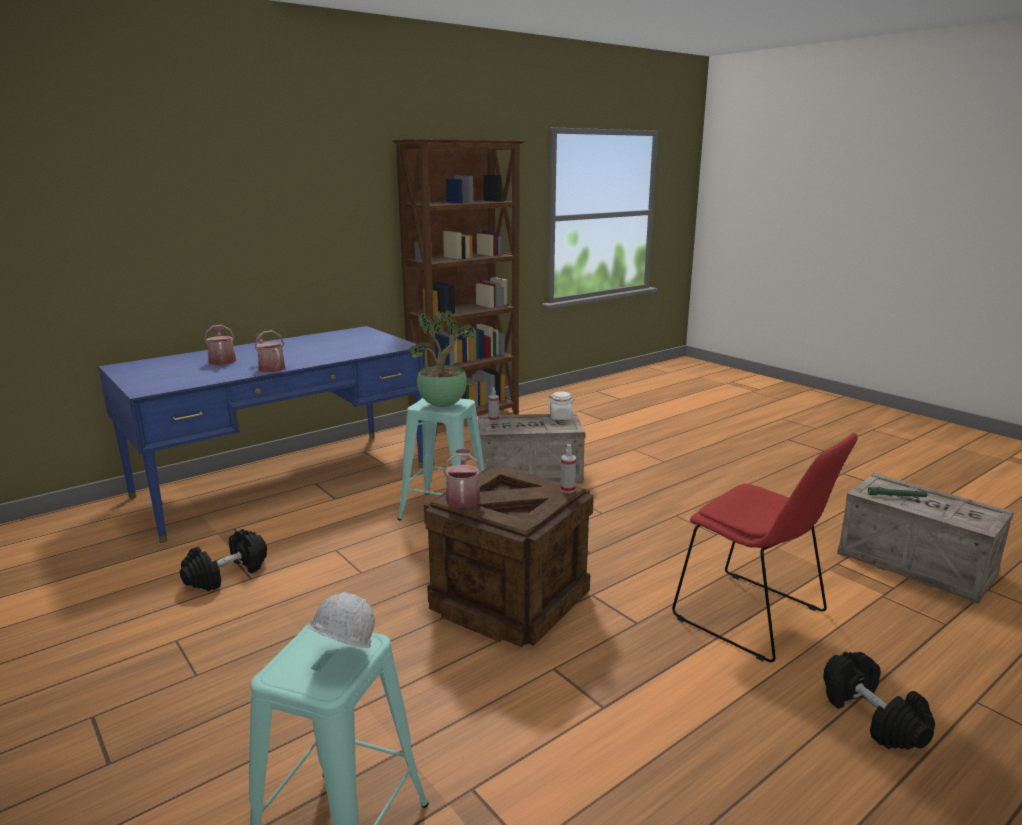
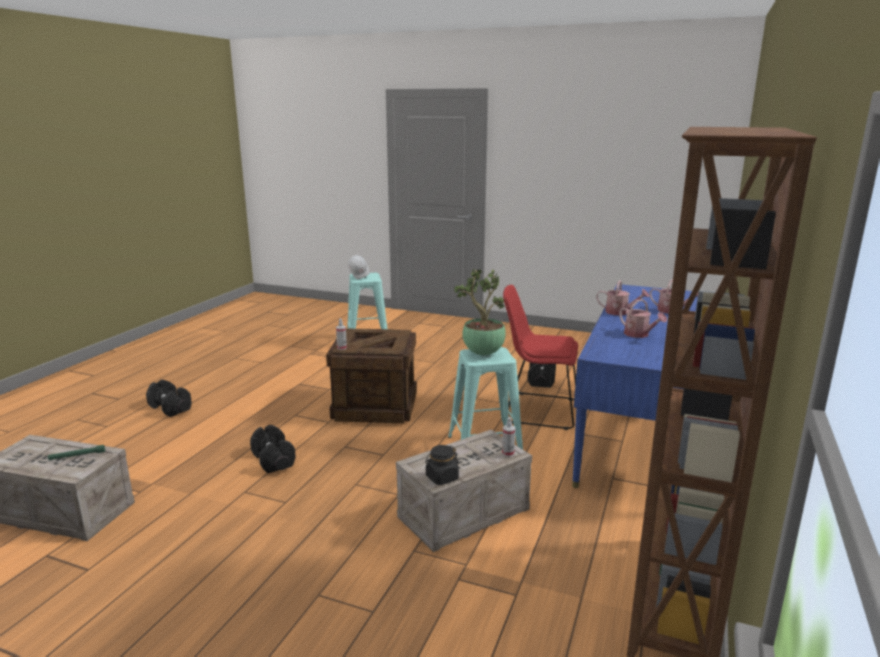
camera: 150 degrees right, 0 degrees up
(463, 497) = (396, 333): watering can -> watering can (639, 335)
(561, 417) = (441, 478): white jar -> black jar
(681, 559) = (274, 460): none -> black dumbbell
(754, 617) = (222, 435): red chair -> red chair (537, 410)

